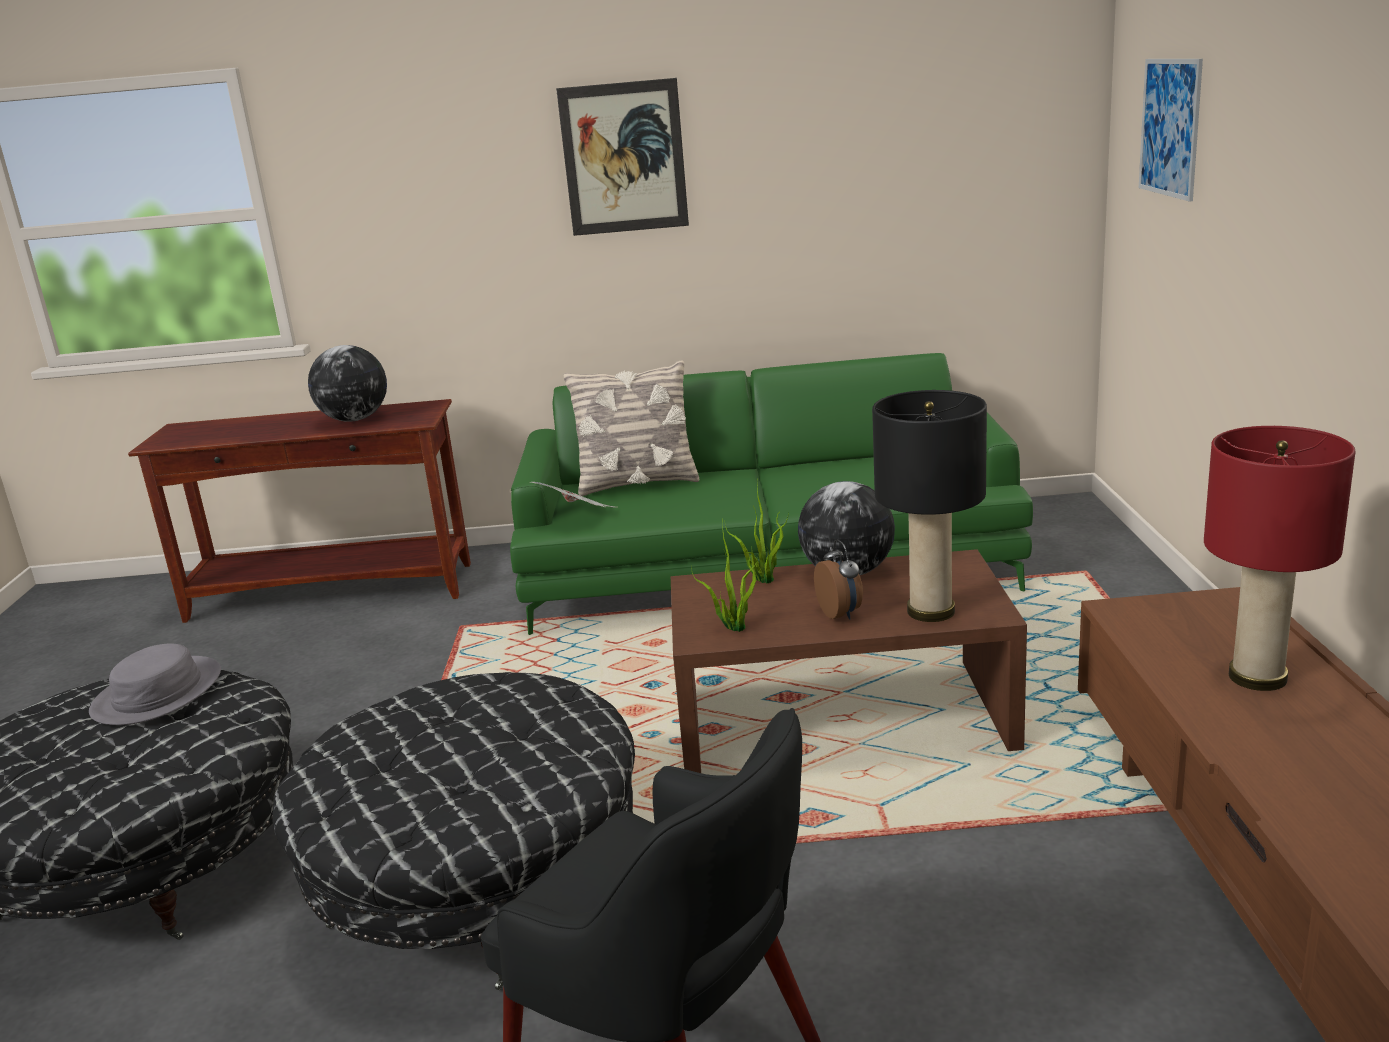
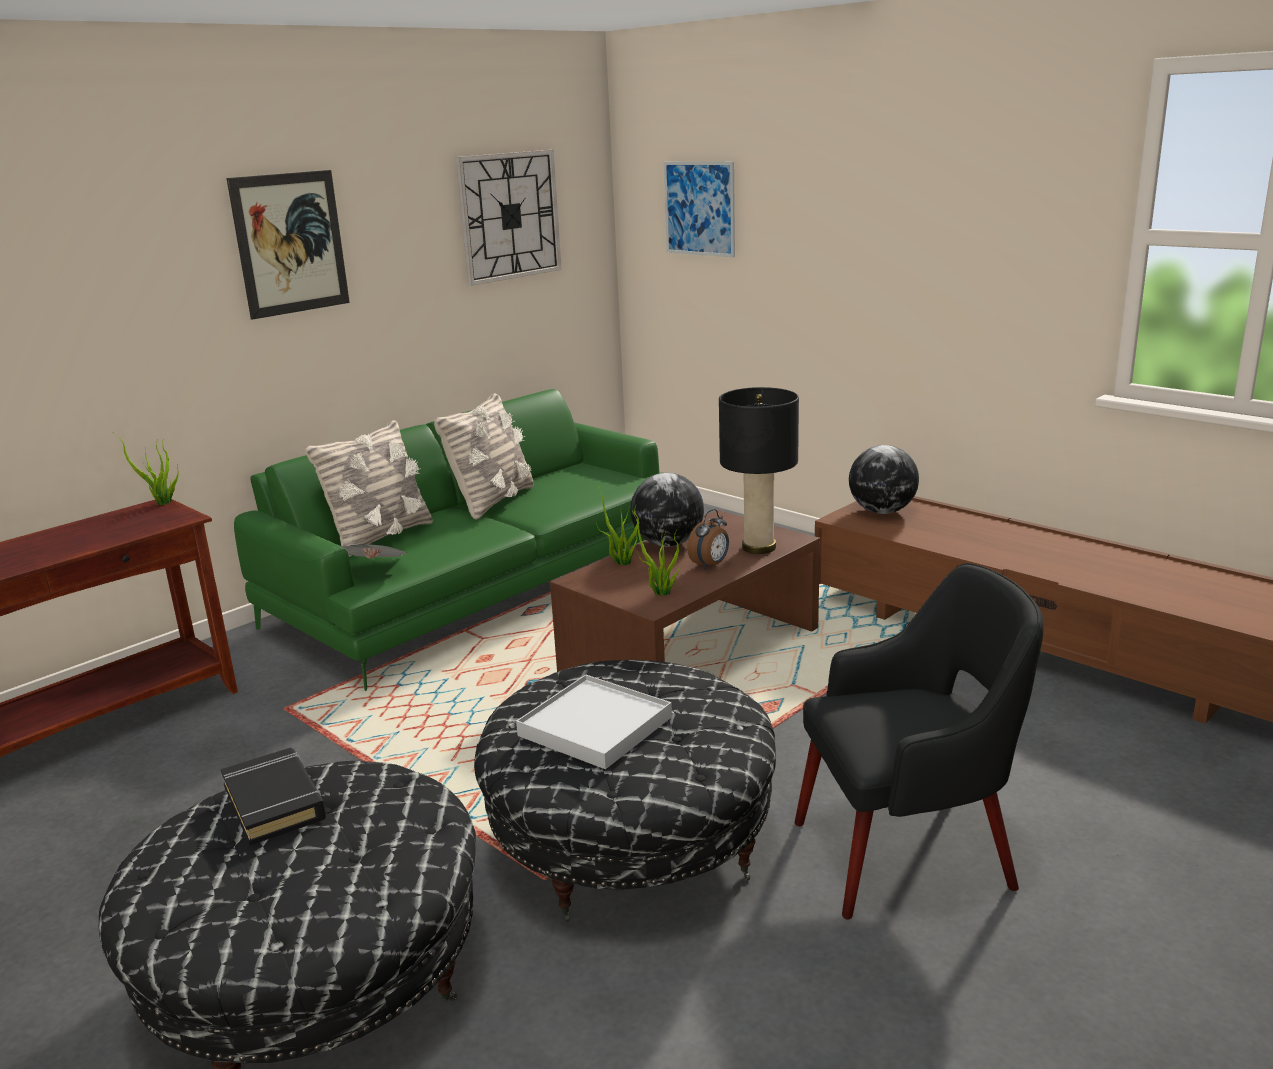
camera: 45 degrees left, 0 degrees up
(158, 693) = (275, 802): grey hat -> black book
(354, 420) = (96, 533): globe -> globe (882, 511)
(420, 740) = (596, 726): none -> white tray
(435, 404) = (162, 503): none -> potted plant
(788, 474) = (493, 502): none -> beige pillow
(841, 613) = (710, 565): alarm clock -> alarm clock turned 105 degrees clockwise
(924, 132) = (509, 216): none -> wall clock
(1257, 677) = (955, 528): red table lamp -> none

